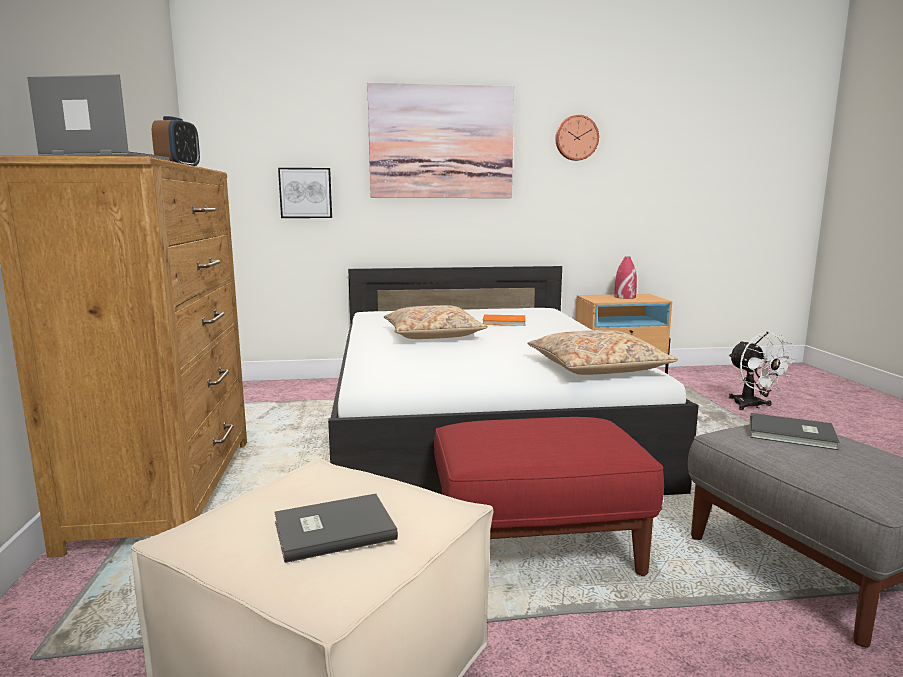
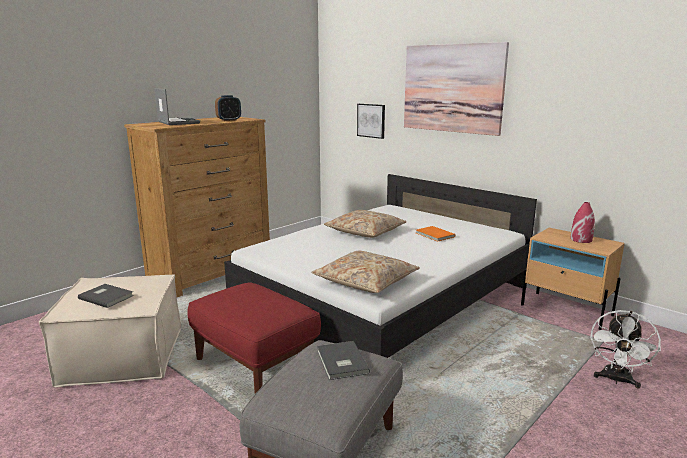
camera: 50 degrees right, 5 degrees up
(576, 138) = (562, 86): wall clock -> none

